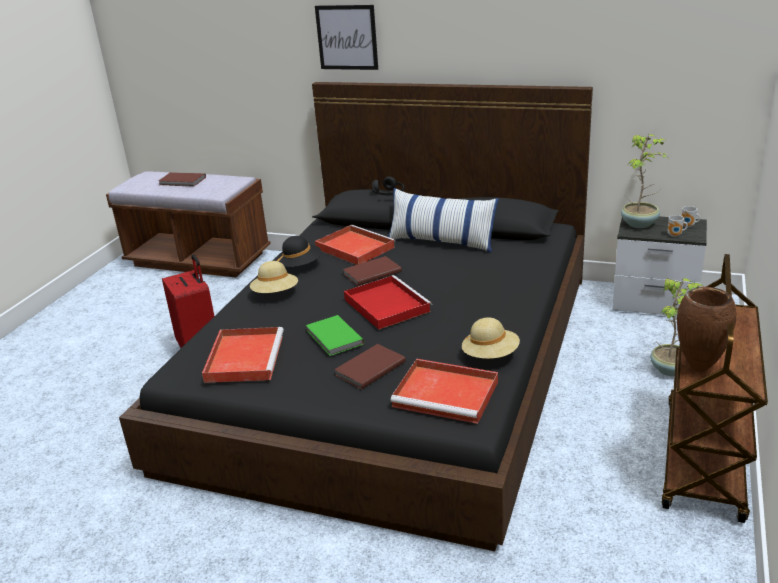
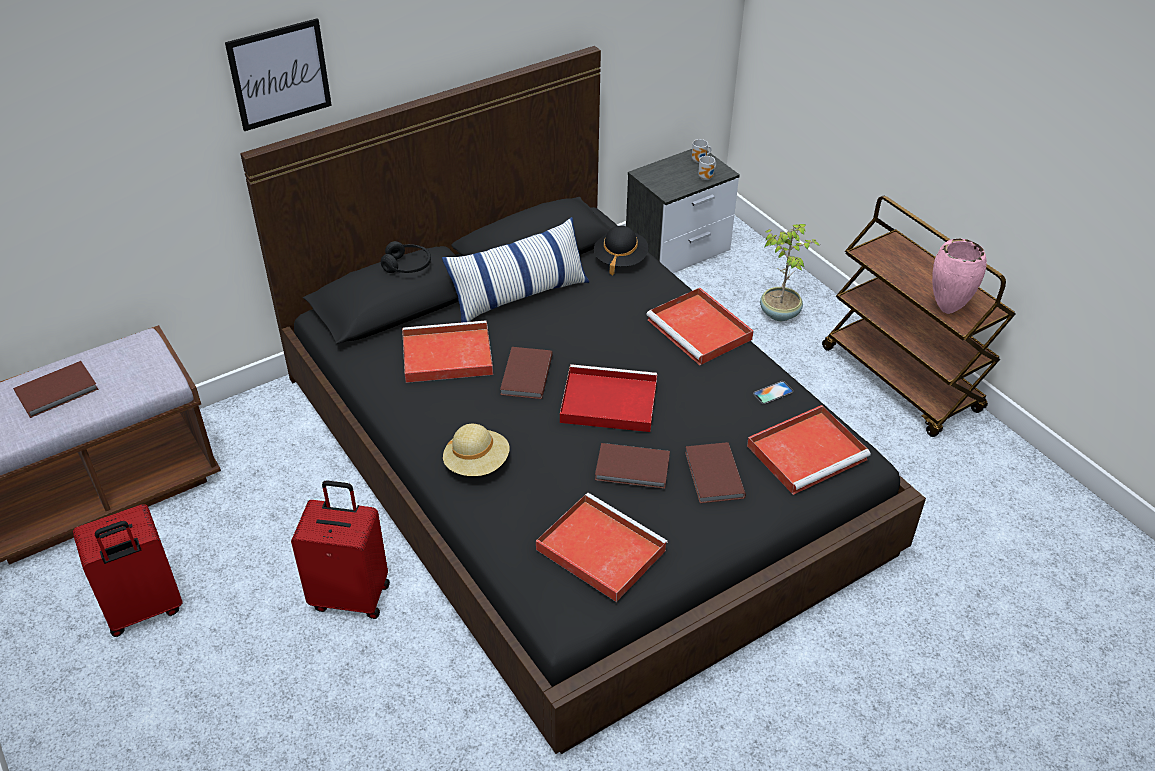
camera: 55 degrees left, 15 degrees up
(137, 306) = (144, 610): none -> red suitcase
(300, 265) = (432, 413): black hat -> black hat (620, 259)
(333, 338) = (633, 469): green book -> brown book
(490, 355) = (772, 393): beige hat -> phone
(511, 304) = (701, 330): none -> red tray
(640, 224) = (661, 177): potted plant -> none
(698, 368) = (946, 310): brown vase -> pink vase

